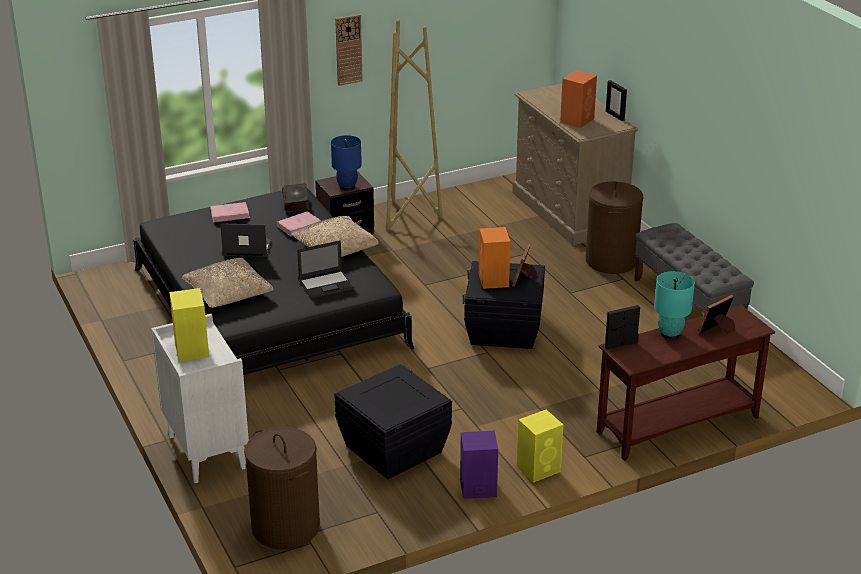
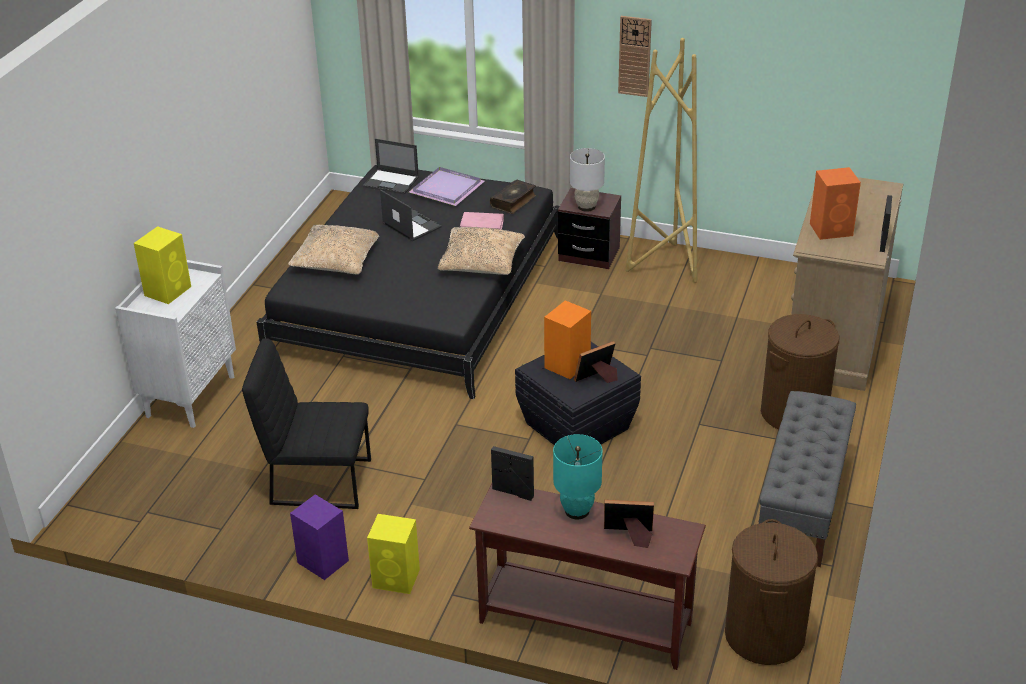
camera: 45 degrees right, 5 degrees up
(230, 214) = (446, 188): pink book -> purple tray
(285, 527) = (144, 496): brown laundry basket -> brown laundry basket (764, 635)
(327, 284) = (418, 292): laptop -> laptop (392, 182)
(347, 187) = (586, 207): blue table lamp -> white table lamp
(394, 448) = (317, 481): black storage box -> black chair

